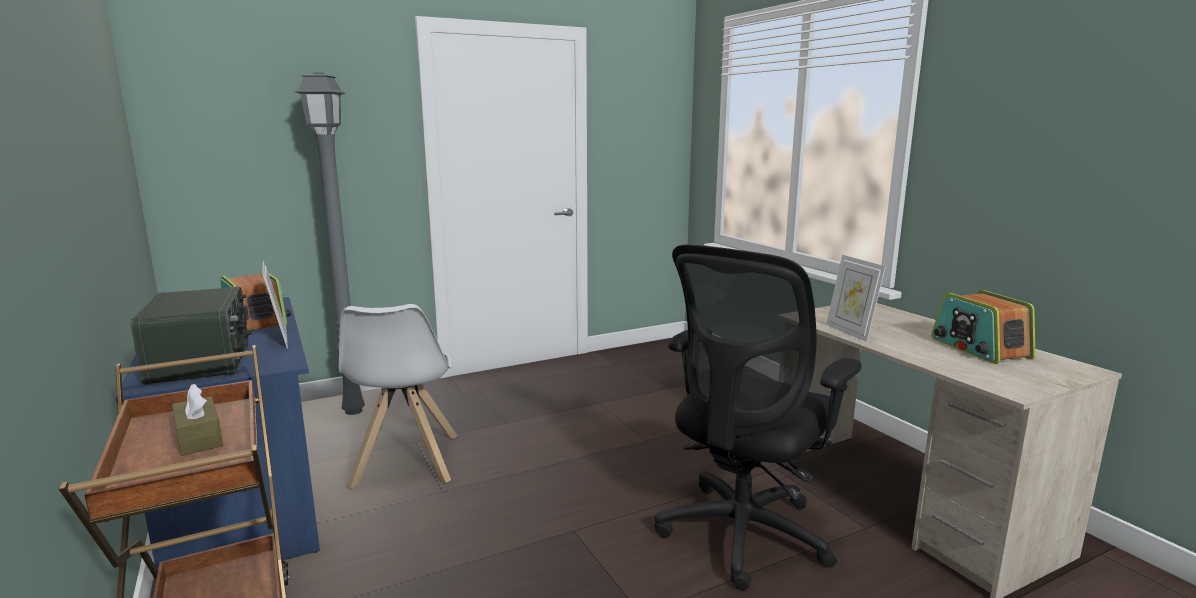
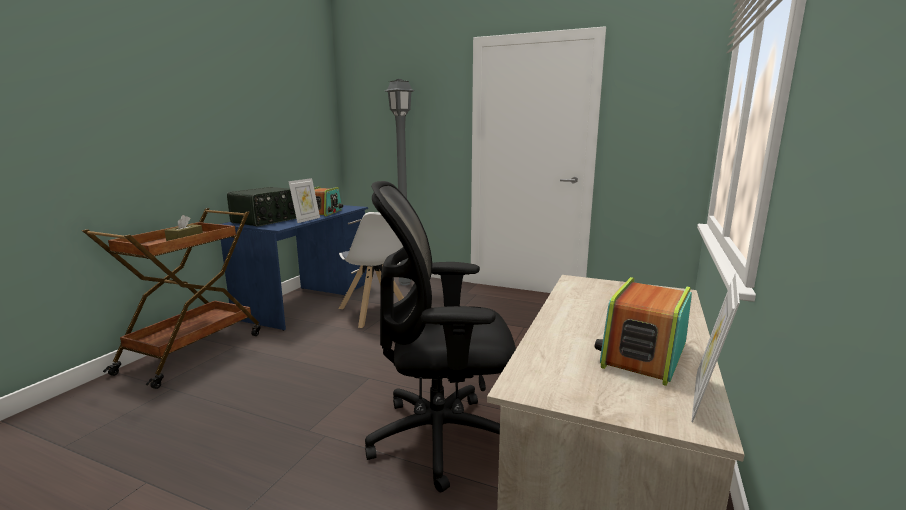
camera: 50 degrees right, 0 degrees up
(405, 462) = (376, 313): chair -> chair turned 75 degrees counterclockwise
(850, 332) = (568, 300): picture frame -> picture frame (706, 399)

